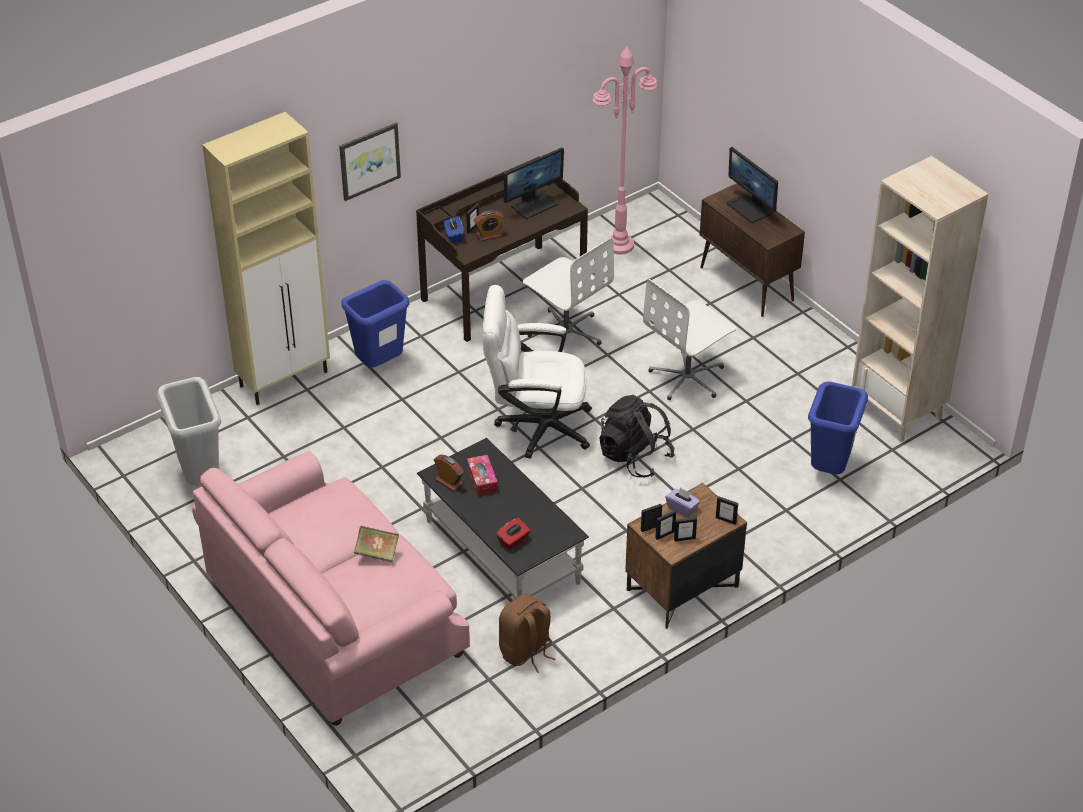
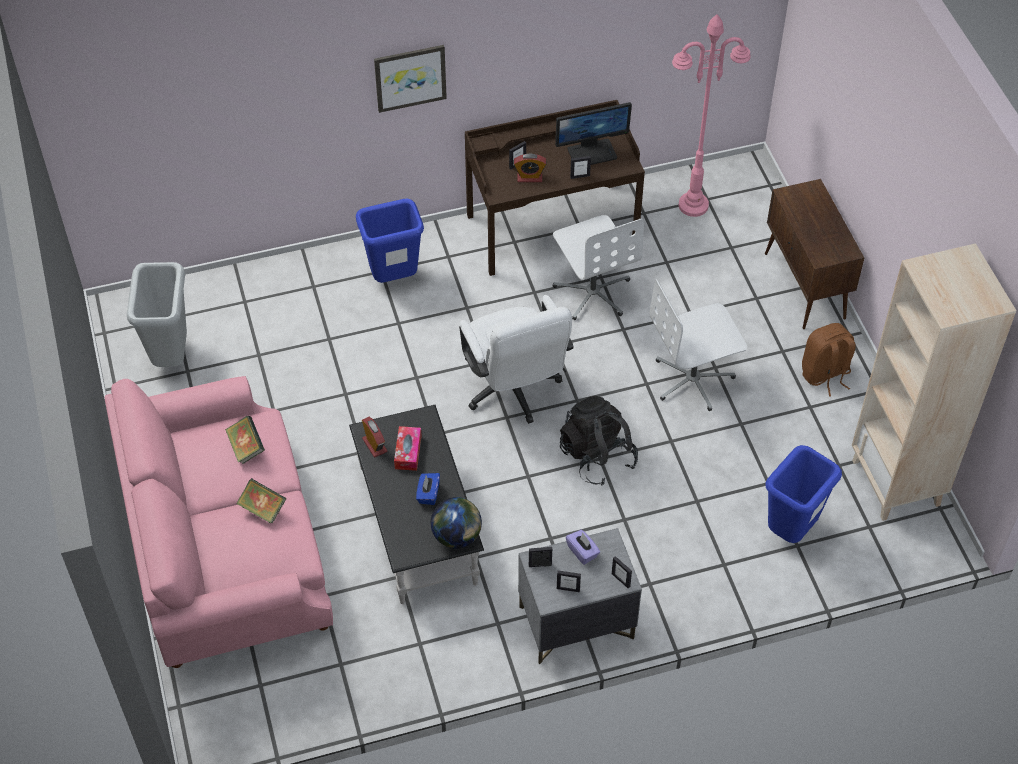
camera: 20 degrees right, 10 degrees up
(285, 379) = (298, 268): beige cabinet -> none
(336, 510) = (246, 447): none -> book
(454, 236) = (494, 169): blue tissue box -> blue tissue box (428, 494)
(513, 540) = (406, 531): red tissue box -> none
(526, 652) = (390, 645): brown backpack -> brown backpack (825, 374)
(535, 426) = (514, 391): white office chair -> white office chair turned 135 degrees counterclockwise
(560, 532) = (457, 536): none -> globe
(665, 534) = (550, 577): picture frame -> picture frame (580, 176)
(682, 589) = (575, 623): brown nightstand -> grey nightstand
(750, 208) = (818, 213): monitor -> none

